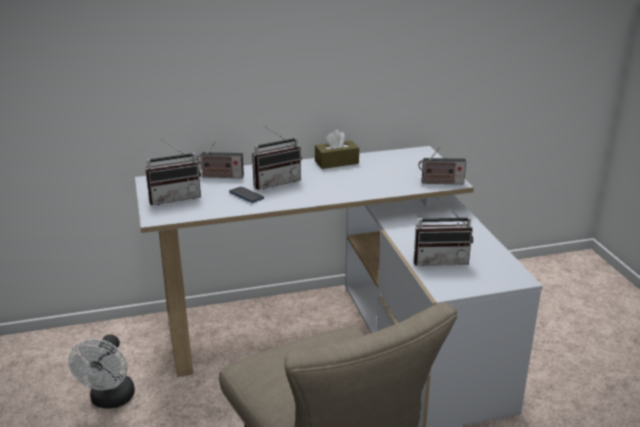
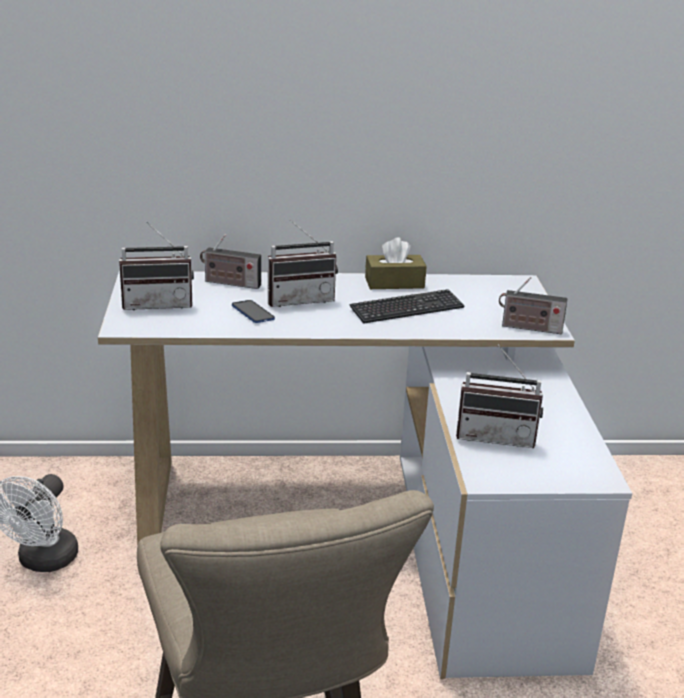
camera: 10 degrees right, 0 degrees up
(353, 179) = (407, 309): none -> keyboard

